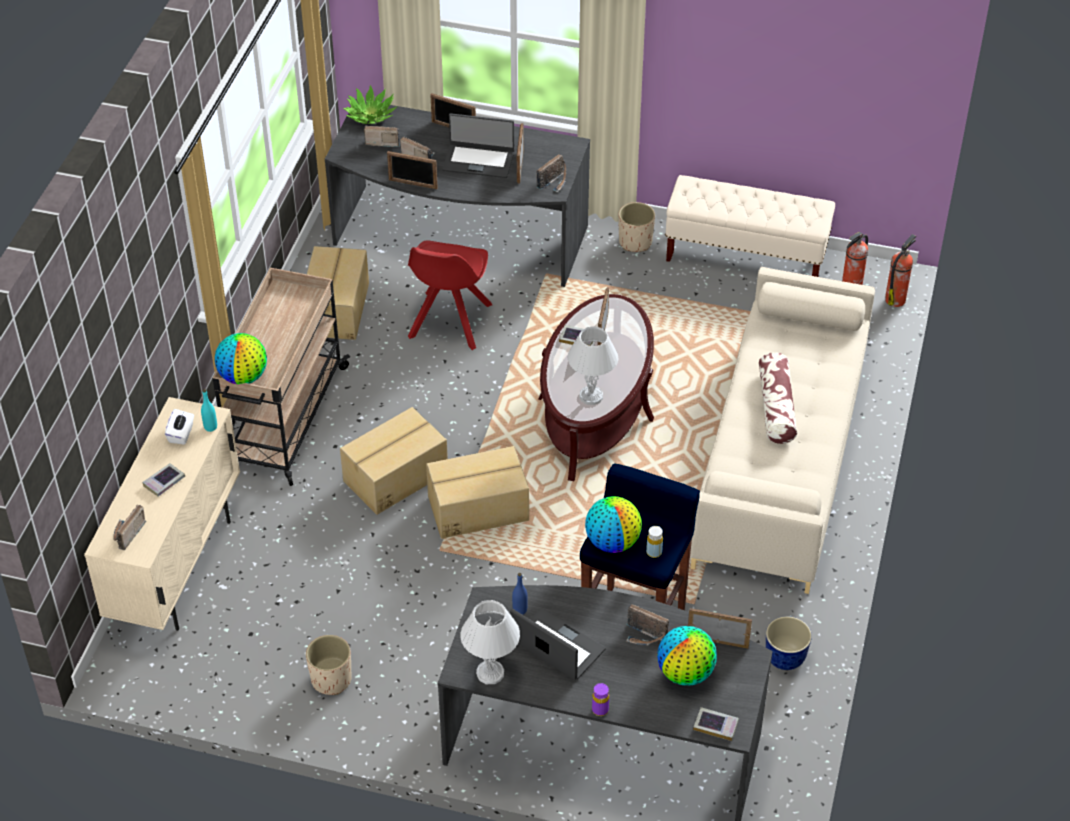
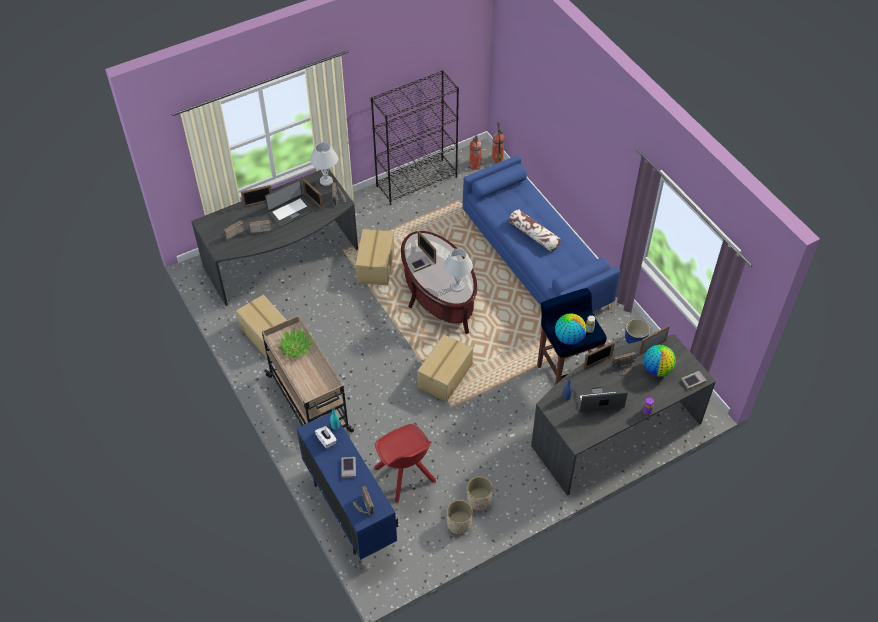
camera: 45 degrees left, 5 degrees up
(177, 568) = (349, 511): beige cabinet -> blue cabinet
(243, 377) = (312, 392): globe -> none
(370, 115) = (209, 224): potted plant -> potted plant (296, 347)
(394, 476) = (392, 390): cardboard box -> cardboard box (375, 266)
(413, 184) = (274, 243): picture frame -> picture frame (597, 362)
(449, 322) = (327, 303): red chair -> red chair (405, 476)
(491, 673) = (589, 432): white table lamp -> white table lamp (326, 180)
(635, 242) = (363, 207): beige planter -> beige planter (459, 524)
(746, 256) = (417, 181): beige bench -> black bookcase
(780, 460) = (536, 260): beige sofa -> blue sofa

